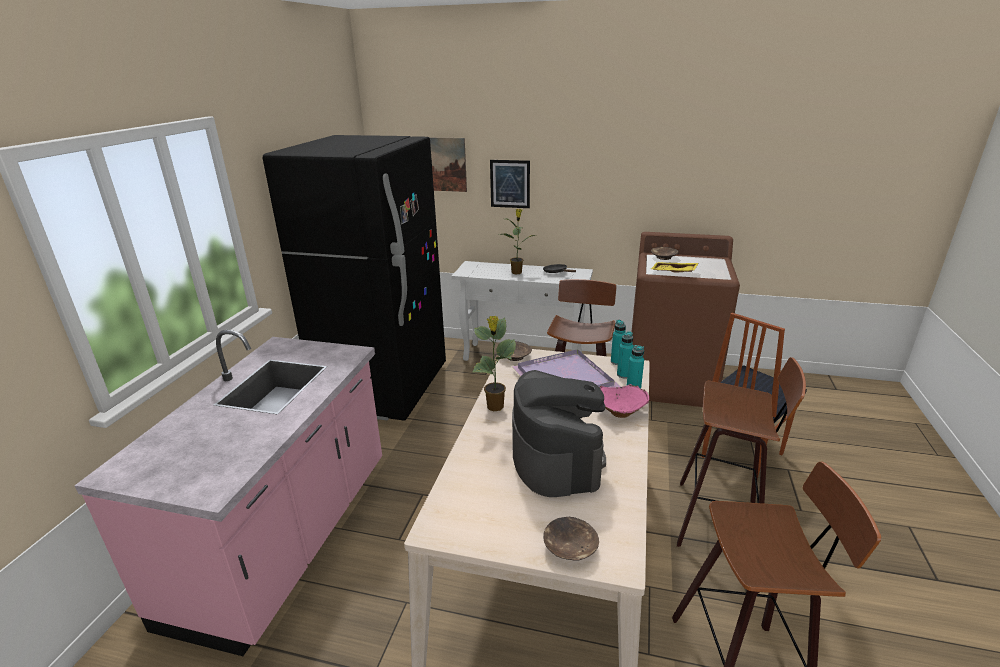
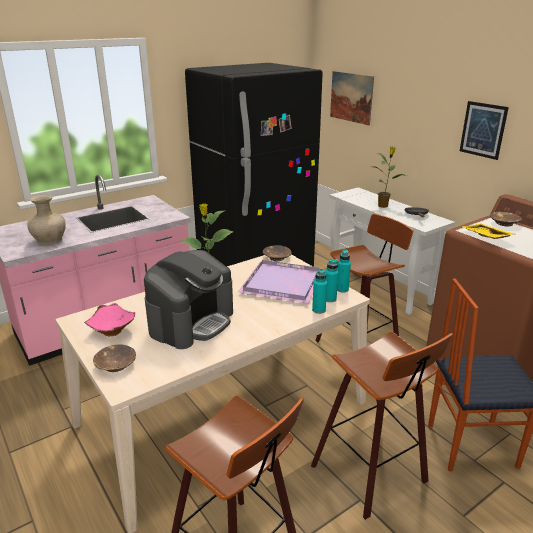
camera: 40 degrees right, 0 degrees up
(236, 449) = (50, 240): none -> beige vase
(510, 184) = (401, 123): picture -> picture (483, 130)
(620, 411) = (281, 318): pink bowl -> pink bowl (113, 330)

